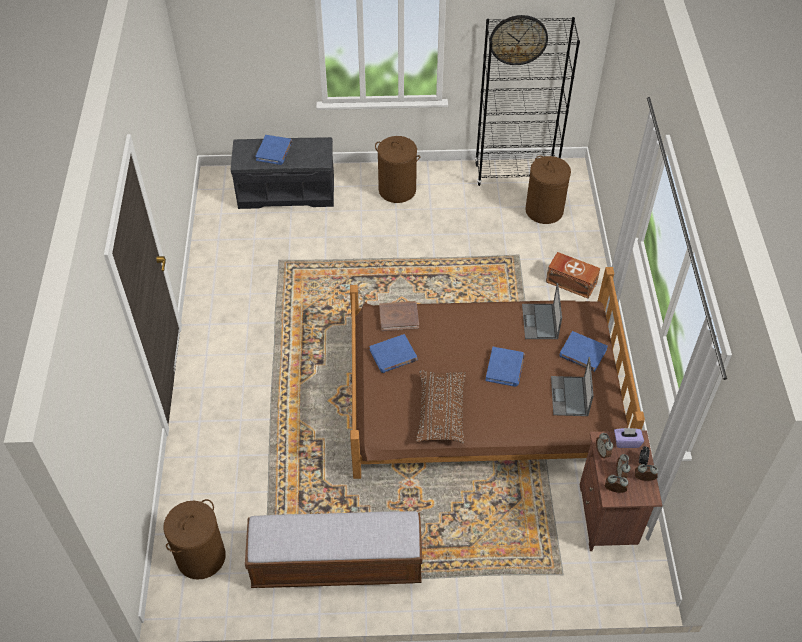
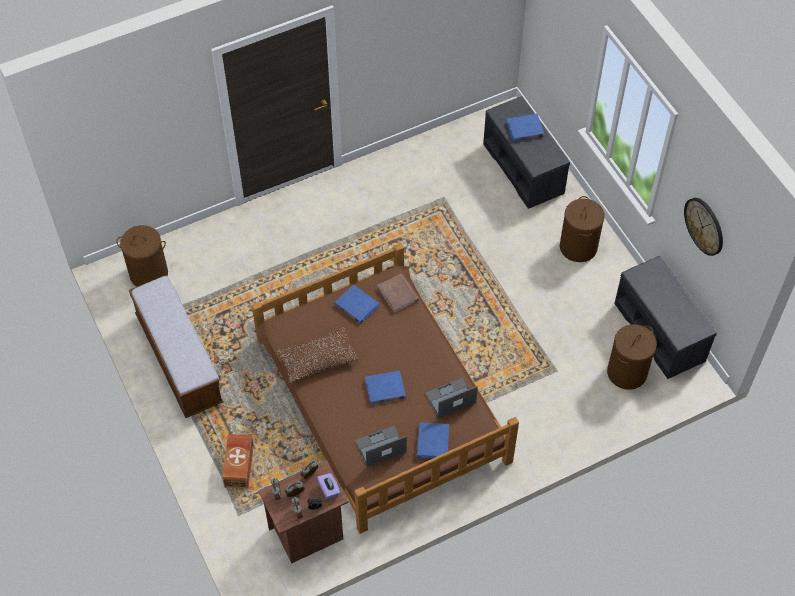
camera: 65 degrees right, 5 degrees up
(515, 174) = (660, 332): black bookcase -> grey bench
(570, 281) = (549, 423): brown storage box -> brown storage box (240, 465)

